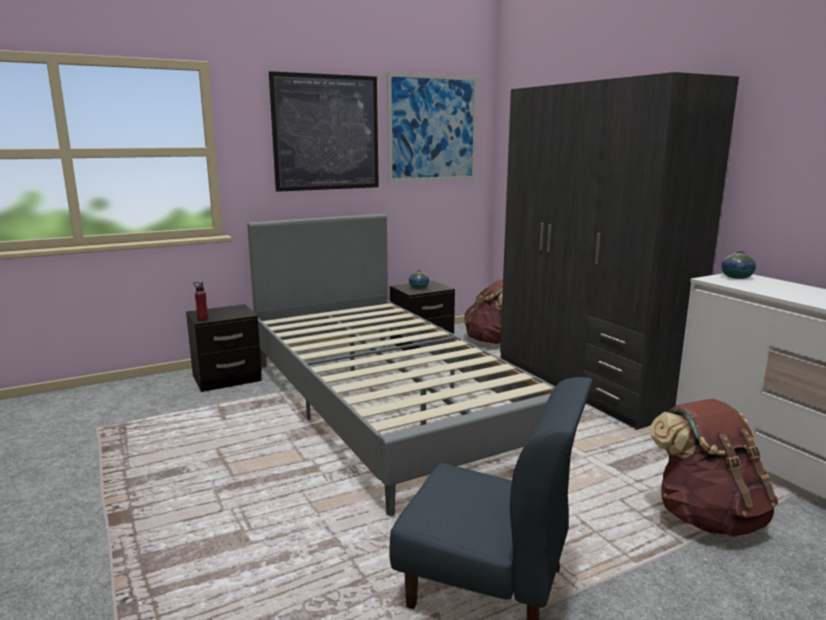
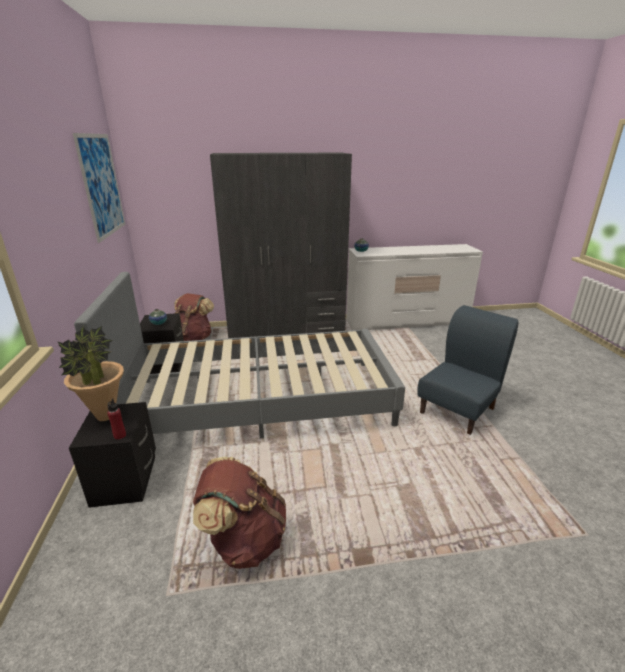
camera: 70 degrees left, 10 degrees up
(230, 310) = (105, 416): none -> potted plant
(326, 133) = (61, 204): picture -> none
(707, 516) = (418, 348): brown backpack -> brown backpack (244, 540)

